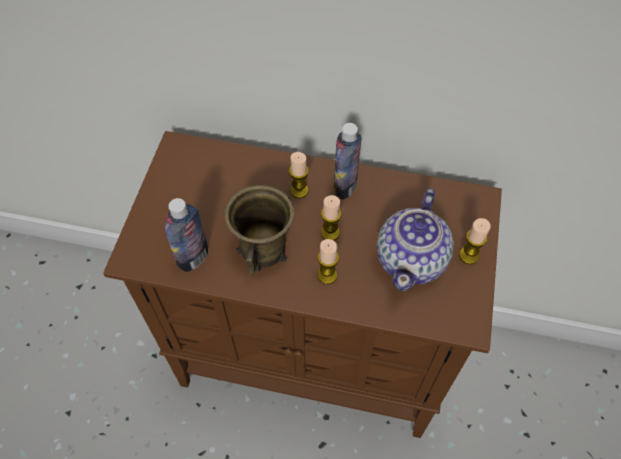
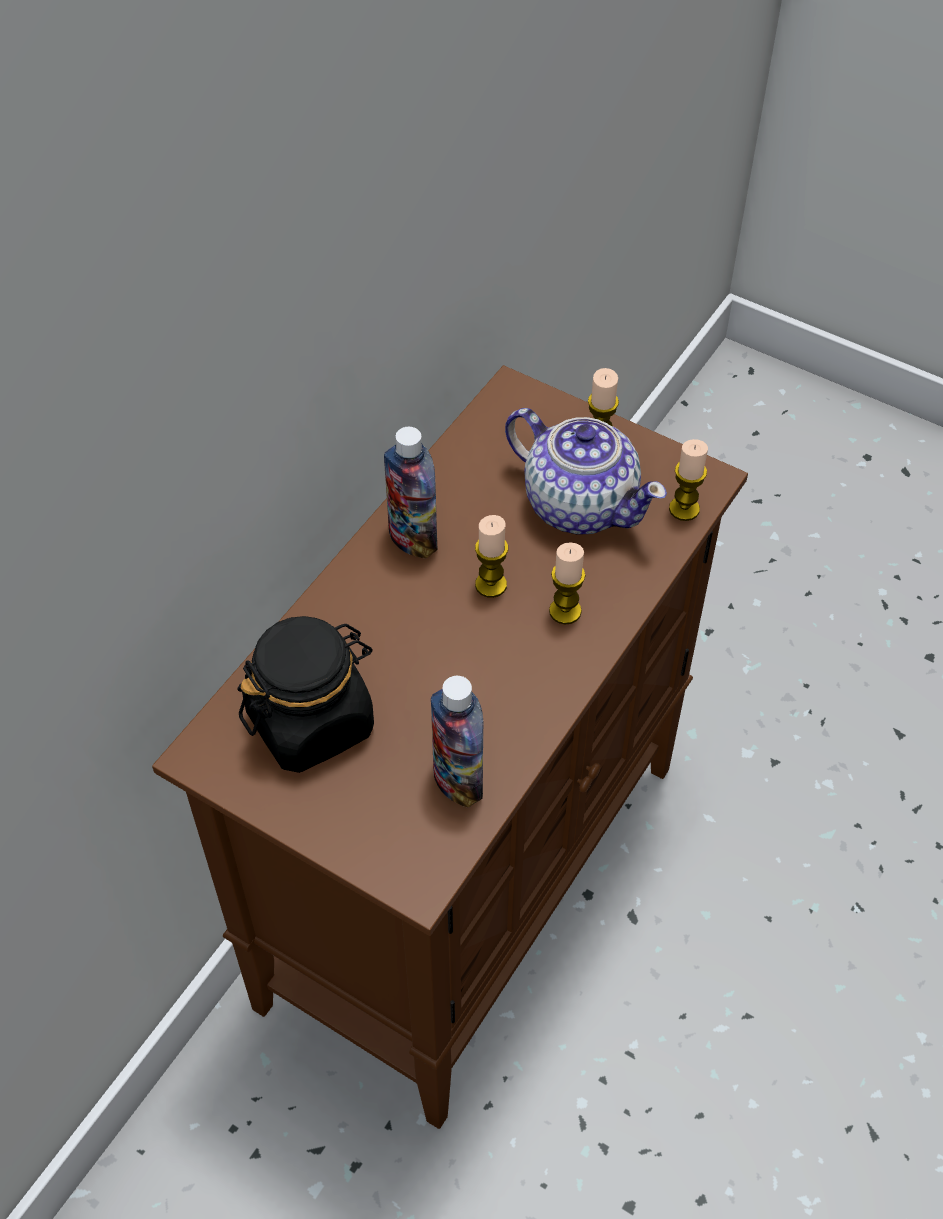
camera: 70 degrees left, 5 degrees down
(209, 182) = (311, 722): none -> black jar
(264, 249) = (483, 678): brown mug -> none
(299, 191) = (392, 601): candle -> candle (684, 509)

